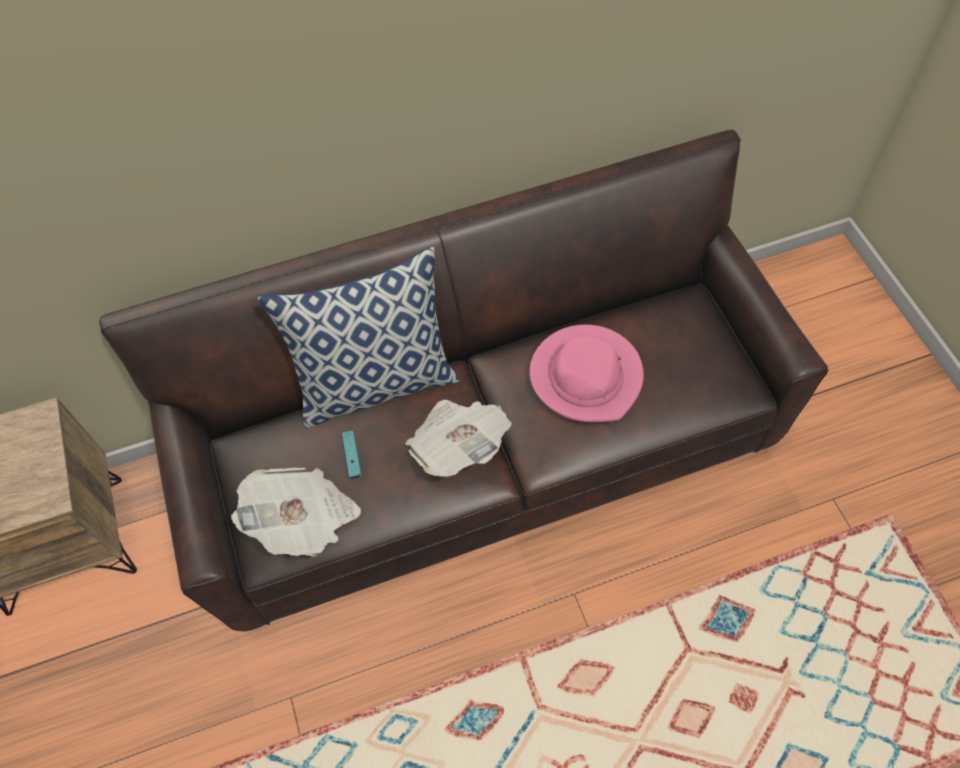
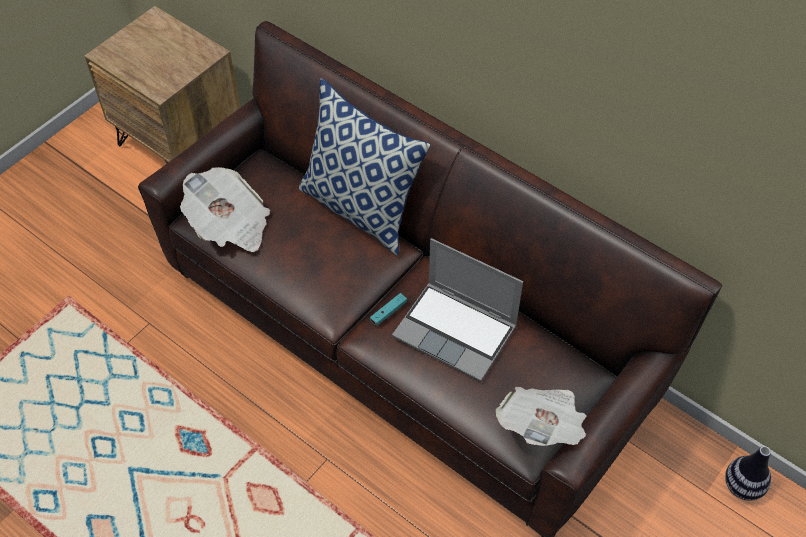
camera: 55 degrees right, 5 degrees down
(352, 457) = (292, 225): turquoise game controller -> turquoise game controller (388, 312)
(458, 446) = (342, 281): newspaper -> newspaper (542, 426)
(587, 376) = (457, 331): pink hat -> laptop
(784, 282) = (743, 486): none -> vase

